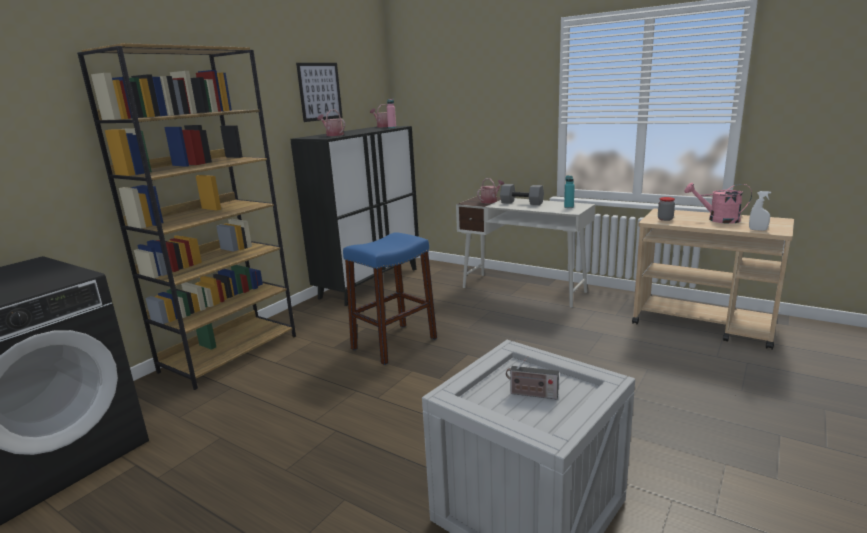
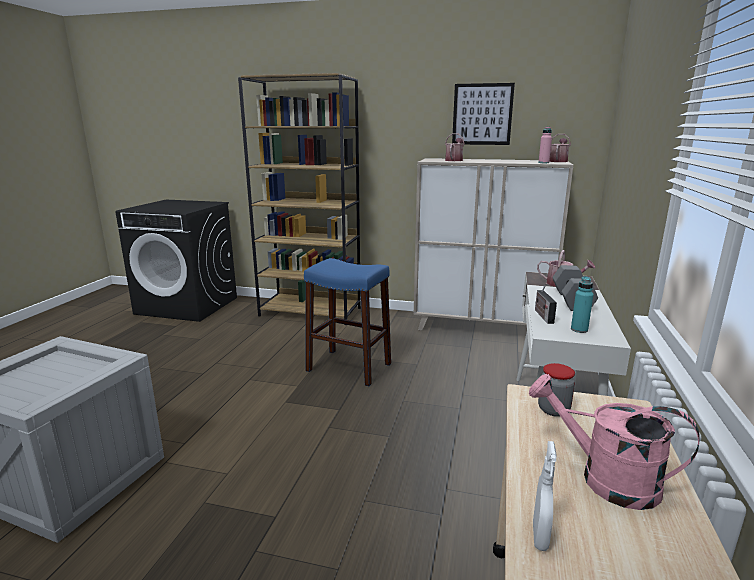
camera: 70 degrees right, 0 degrees up
(370, 283) = (481, 328): black cabinet -> beige cabinet
(531, 394) = (44, 377): radio -> radio (542, 316)
(717, 220) = (605, 478): pink watering can -> pink watering can turned 60 degrees counterclockwise

